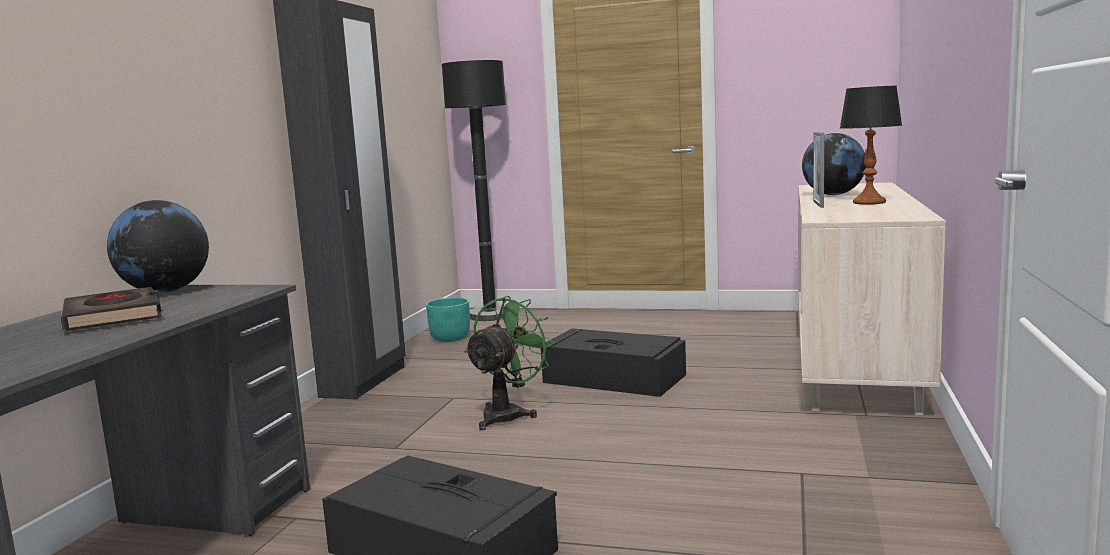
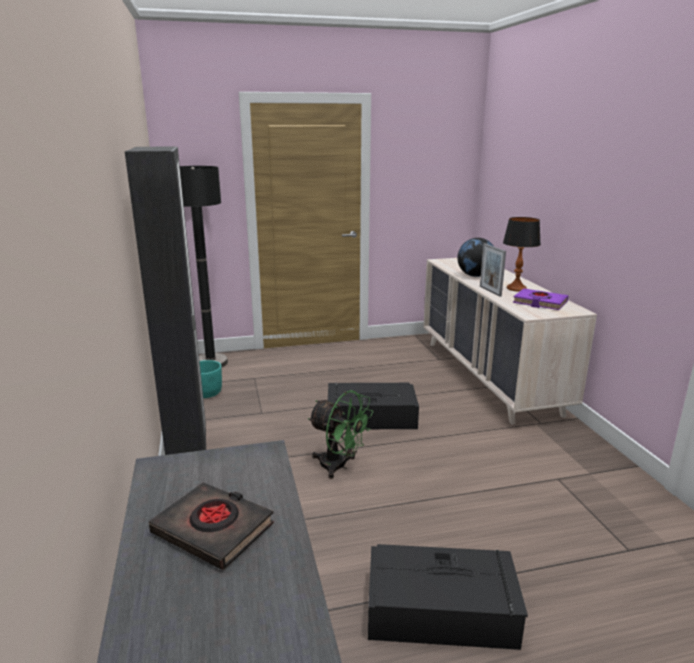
camera: 30 degrees left, 10 degrees up
(165, 291) = (176, 471): globe -> none
(508, 414) = (339, 466): green fan -> green fan turned 120 degrees clockwise
(871, 212) = (539, 303): none -> purple book

